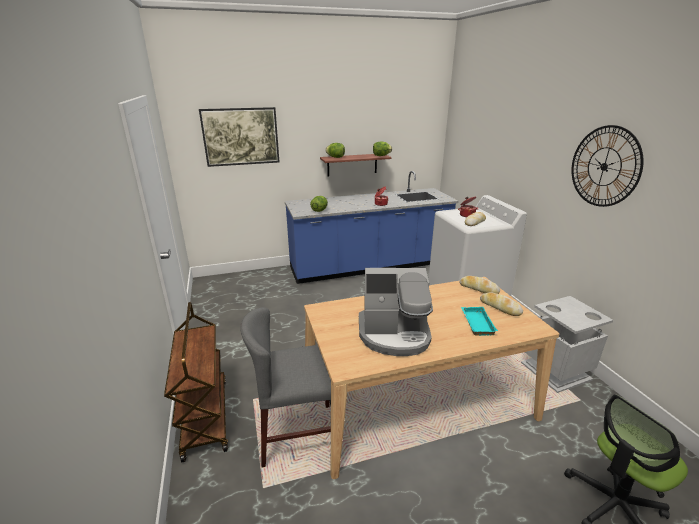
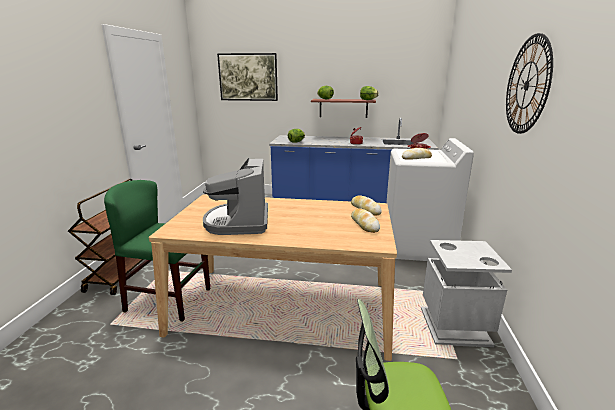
camera: 25 degrees right, 5 degrees down
(298, 433) = (169, 300): grey chair -> green chair
(394, 334) = (238, 222): coffee machine -> coffee machine turned 60 degrees clockwise
(476, 323) = (321, 229): turquoise tray -> none

